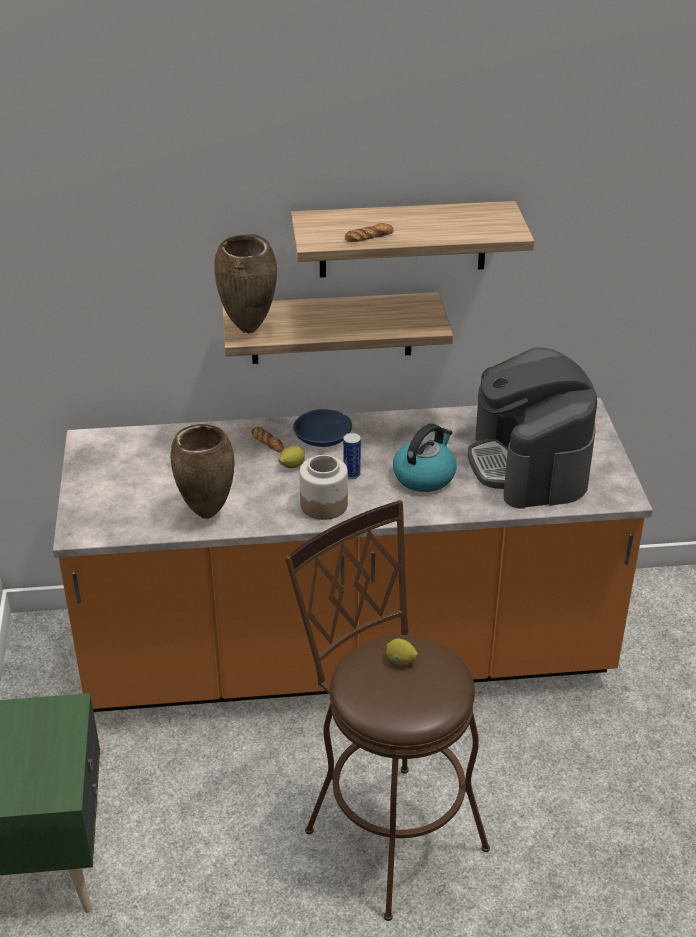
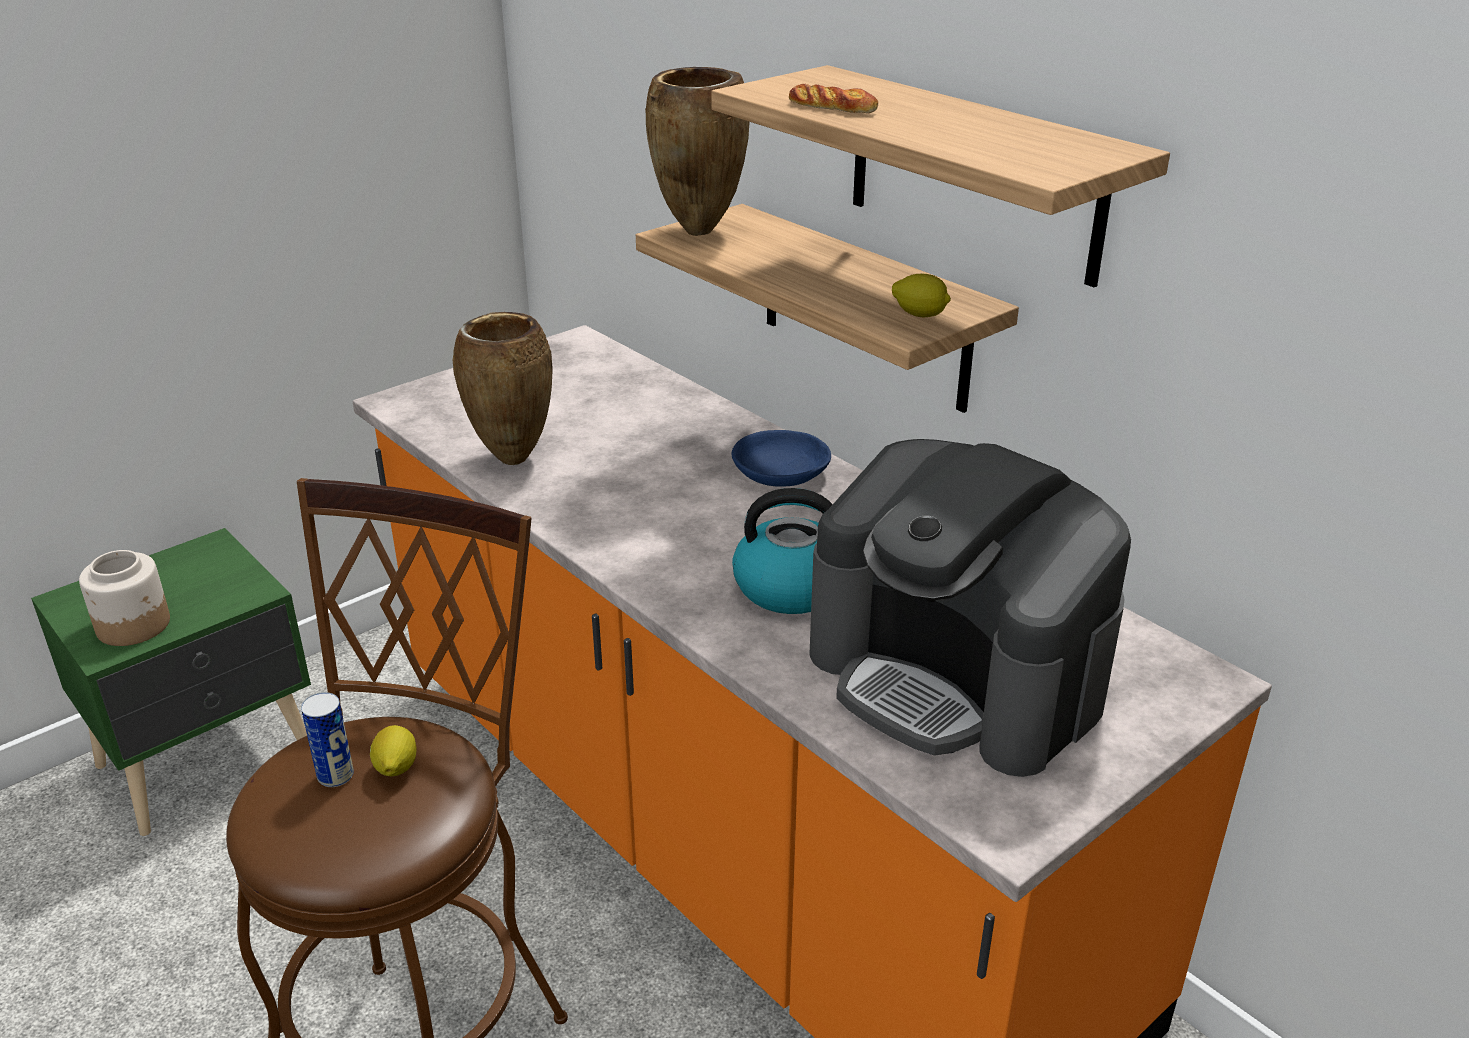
camera: 55 degrees right, 5 degrees down
(267, 442) = (715, 441): bread -> none
(292, 466) = (684, 476): lemon -> lemon (919, 315)
(324, 504) = (625, 531): jar -> jar (134, 625)
(351, 474) = (722, 526): can -> can (335, 776)
(529, 464) = (957, 677): coffee machine -> coffee machine turned 90 degrees counterclockwise

